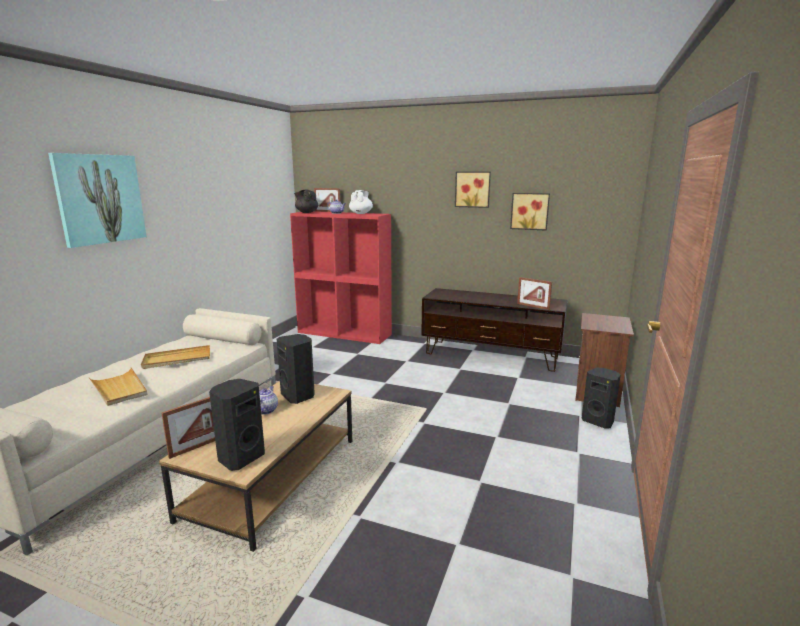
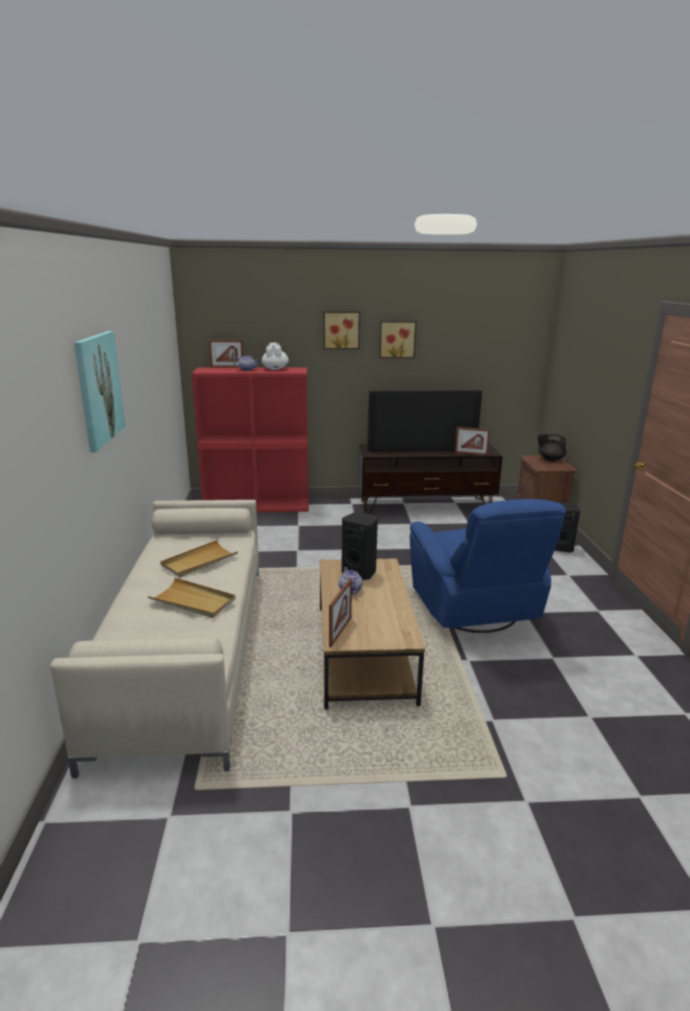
camera: 25 degrees left, 5 degrees up
(240, 457) = (389, 631): black speaker -> none
(306, 212) = (208, 370): black teapot -> black teapot (550, 459)
(425, 468) = (475, 613): none -> blue armchair
(488, 297) = (422, 449): none -> television
(529, 211) = (453, 360): picture -> picture (341, 330)

